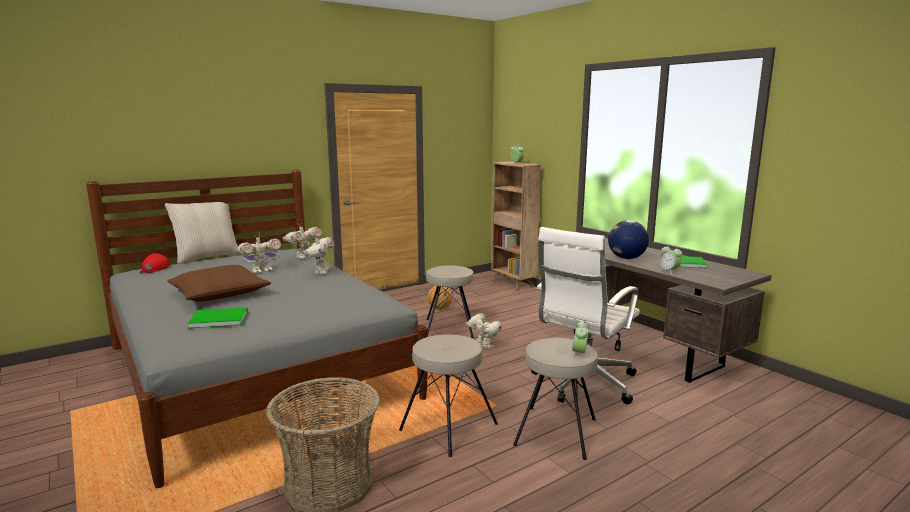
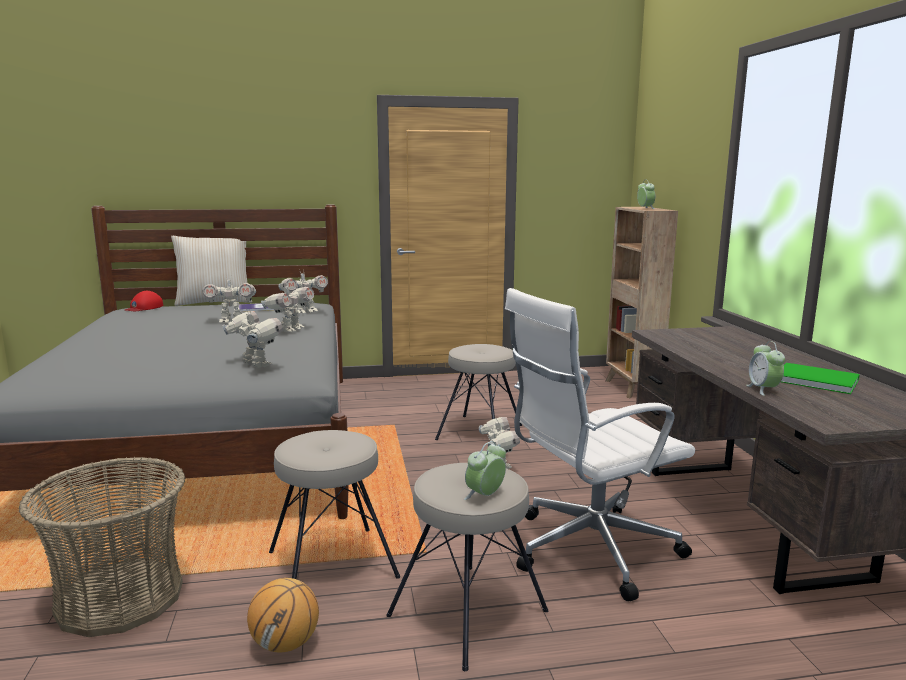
camera: 25 degrees right, 0 degrees up
(217, 319) = (94, 366): green book -> none
(219, 294) = (146, 340): brown pillow -> none
(344, 300) = (255, 365): none -> toy robot
(440, 308) = (496, 405): basketball -> basketball (285, 644)
(626, 258) = (719, 361): globe -> none

